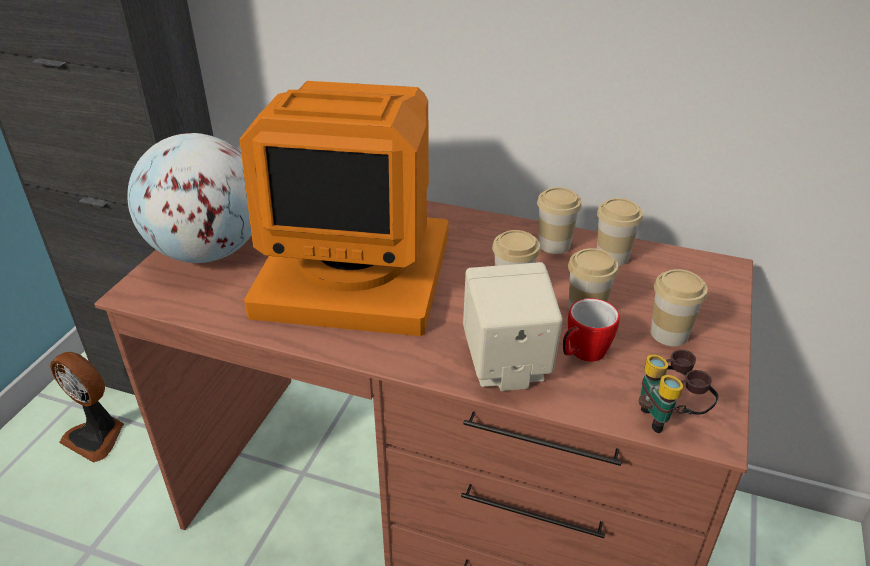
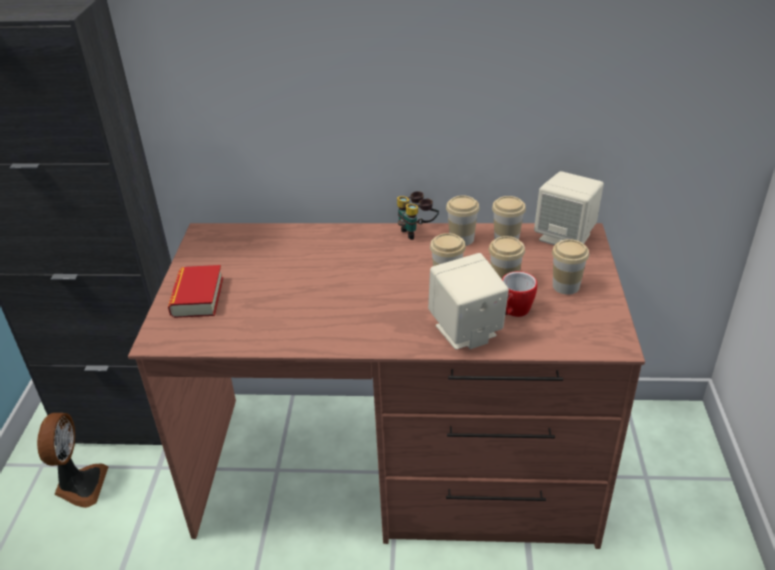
camera: 15 degrees left, 0 degrees up
(97, 436) = (80, 485): fan -> fan turned 105 degrees counterclockwise
(208, 252) = (197, 297): globe -> book
(356, 271) = (324, 288): monitor -> none
(669, 417) = (586, 340): binoculars -> binoculars (417, 231)
(694, 268) = (565, 237): none -> beige speaker

